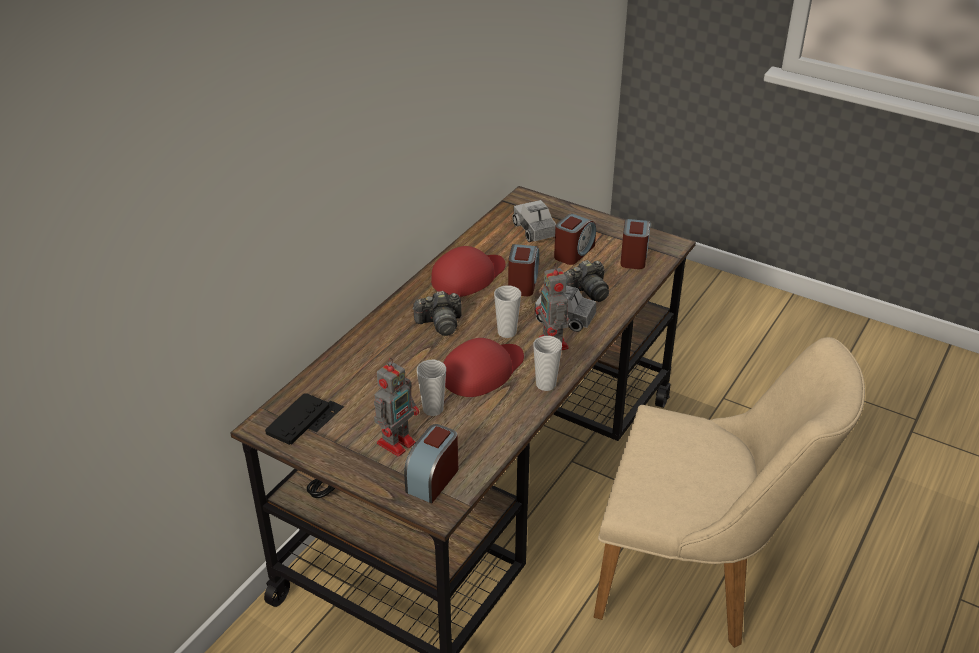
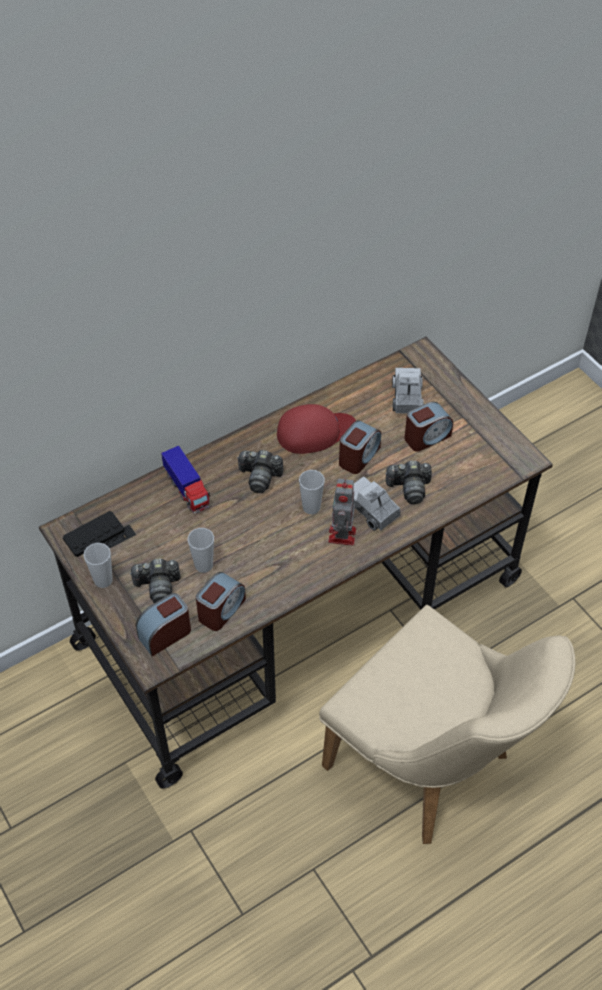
camera: 25 degrees right, 15 degrees up
(373, 355) = (187, 490): none -> toy truck
(397, 442) = (158, 586): toy robot -> camera
(483, 370) = (267, 541): red cap -> none
(546, 384) = (310, 576): cup -> cup (103, 580)
(634, 256) = (480, 461): alarm clock -> alarm clock (221, 610)

